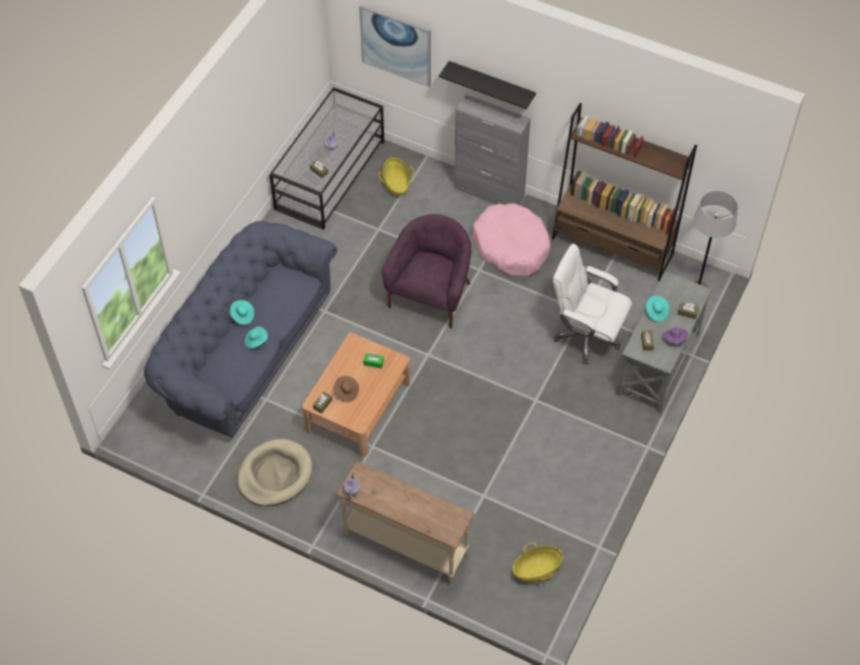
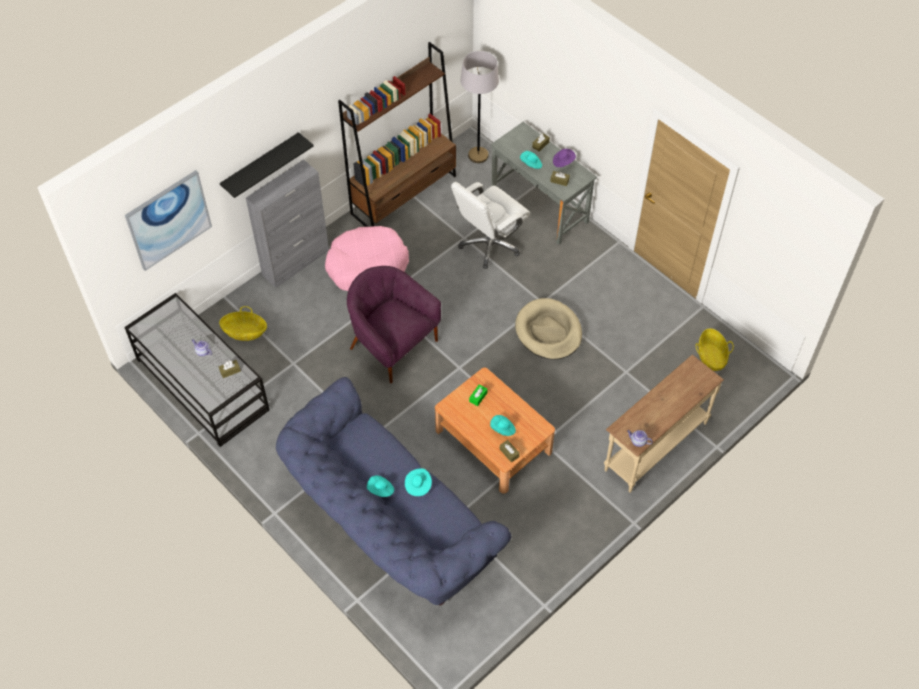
camera: 70 degrees left, 0 degrees up
(274, 474) = (544, 534): beige dog bed -> beige dog bed (548, 331)
(346, 392) = (503, 429): brown hat -> turquoise hat

